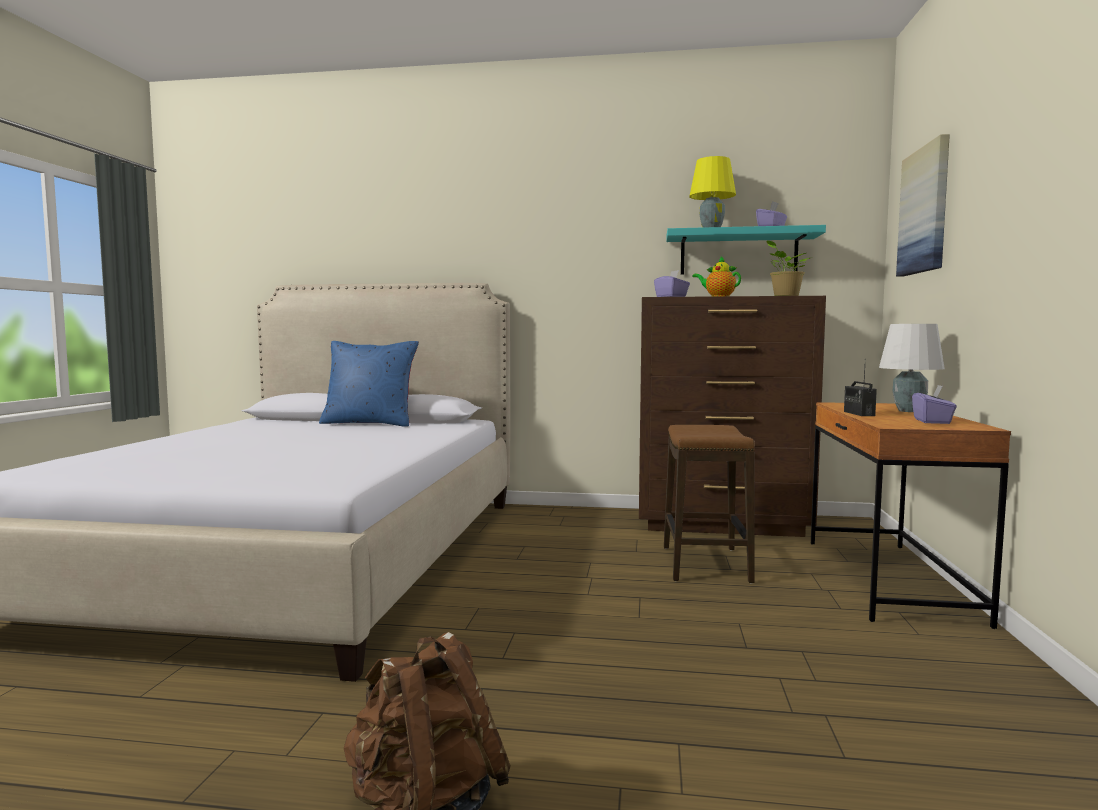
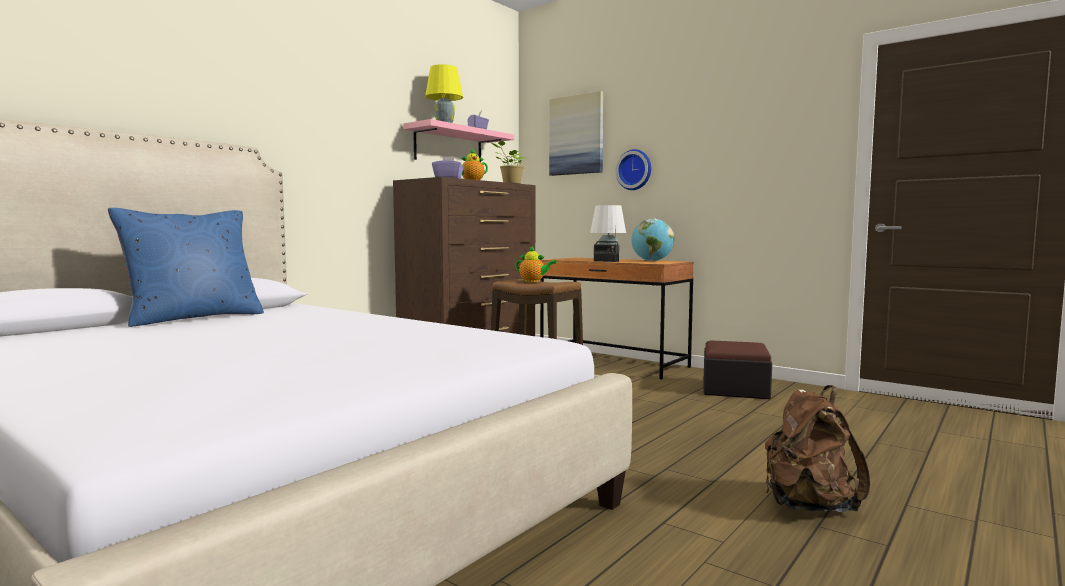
camera: 60 degrees left, 0 degrees up
(709, 430) = (533, 281): none -> teapot
(738, 253) = (448, 147): turquoise shelf -> pink shelf
(932, 421) = (652, 261): purple tissue box -> globe
(936, 684) = (735, 389): none -> ottoman
(969, 261) = (635, 170): none -> wall clock

